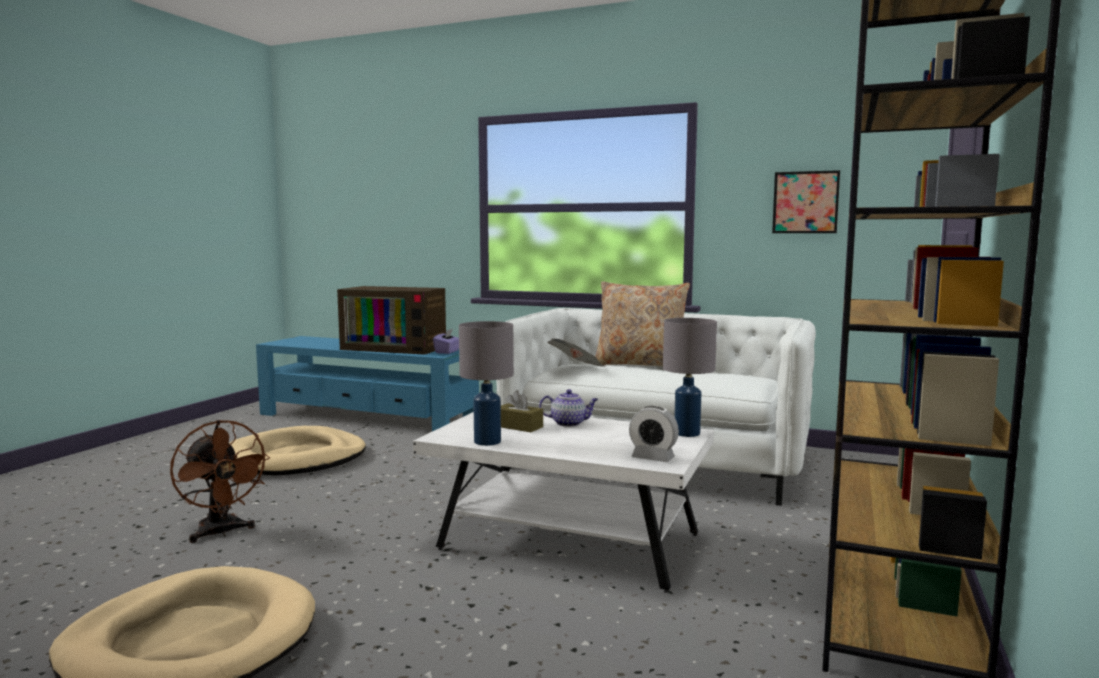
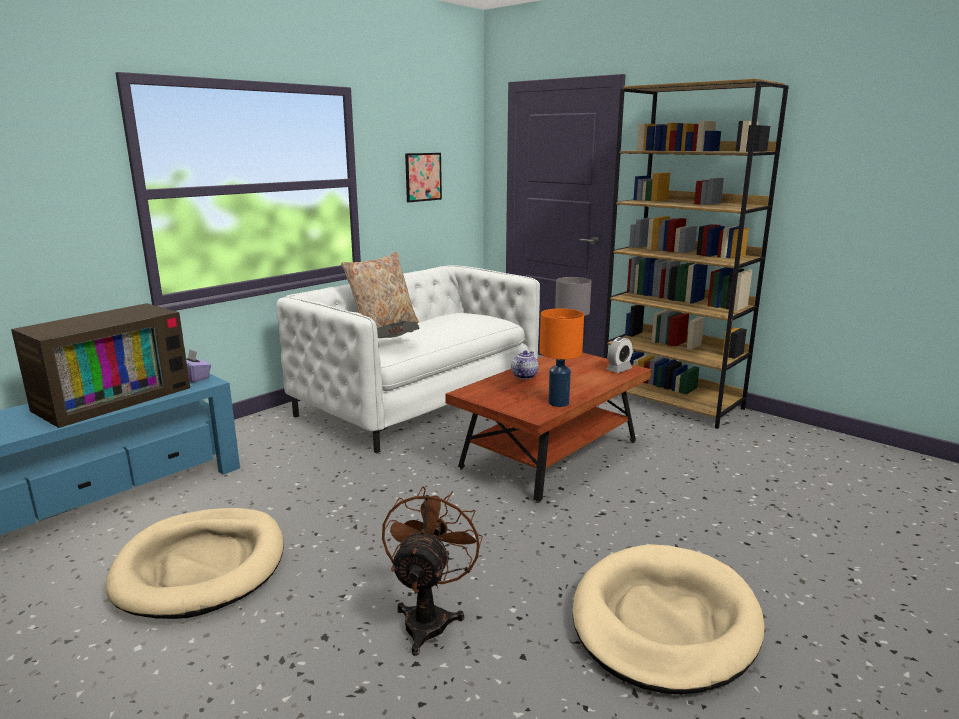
camera: 70 degrees left, 10 degrees up
(221, 533) = (429, 618): brown fan -> brown fan turned 60 degrees counterclockwise
(487, 442) = (559, 403): grey table lamp -> orange table lamp
(518, 426) = (522, 390): brown tissue box -> none
(569, 542) = (550, 455): white coffee table -> brown coffee table

